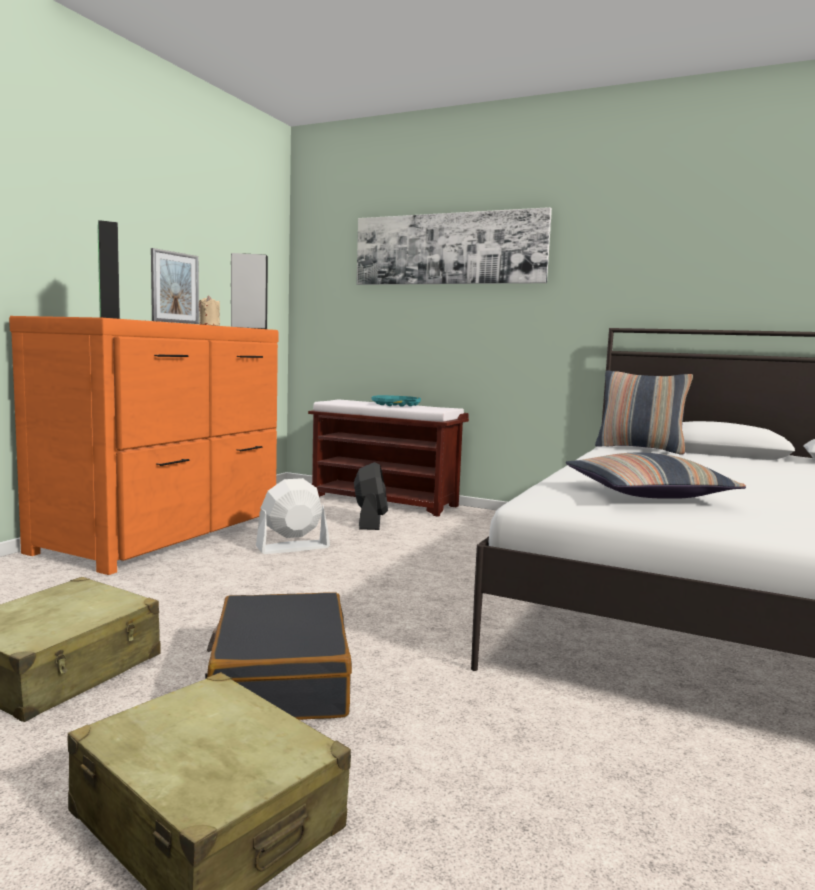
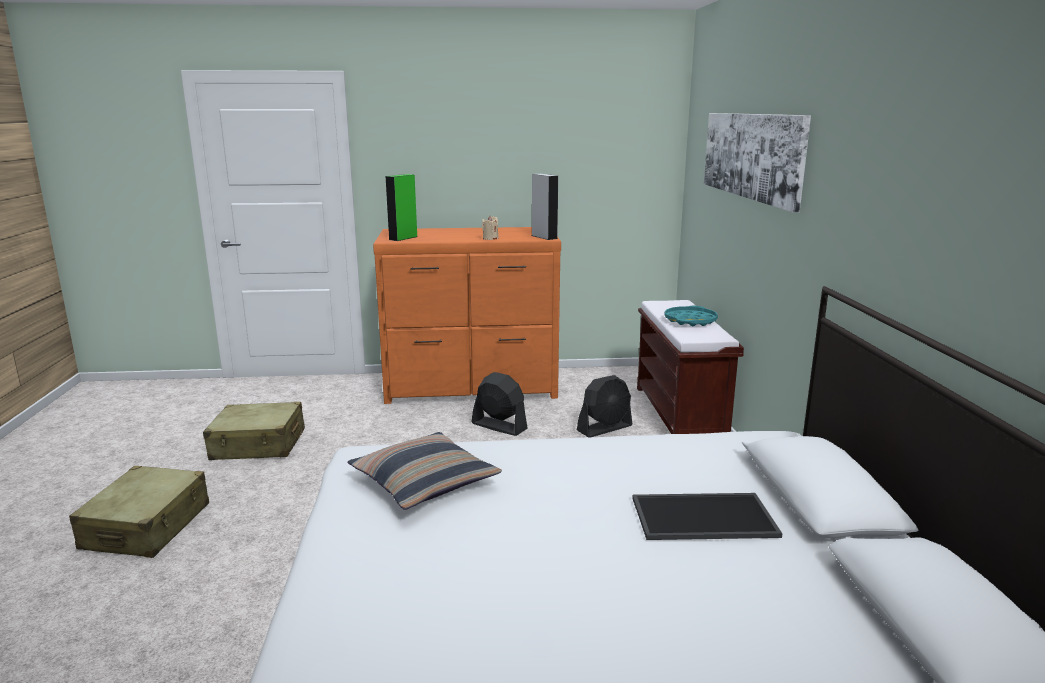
camera: 60 degrees right, 10 degrees up
(176, 322) = (445, 241): picture frame -> none
(279, 679) = (284, 495): black suitcase -> none
(292, 547) = (499, 426): white fan -> black fan
(640, 449) = (734, 452): pillow -> none
(746, 466) = (702, 518): none -> tray

